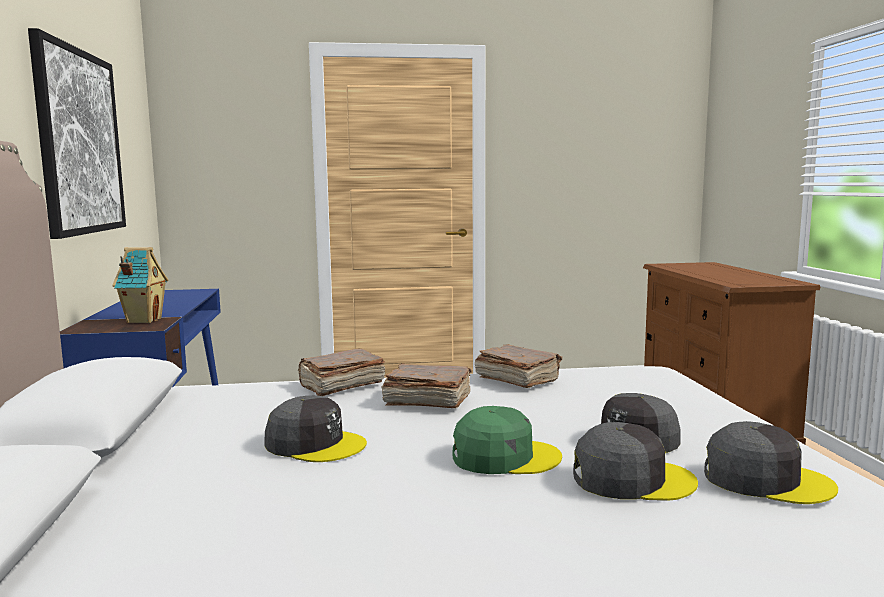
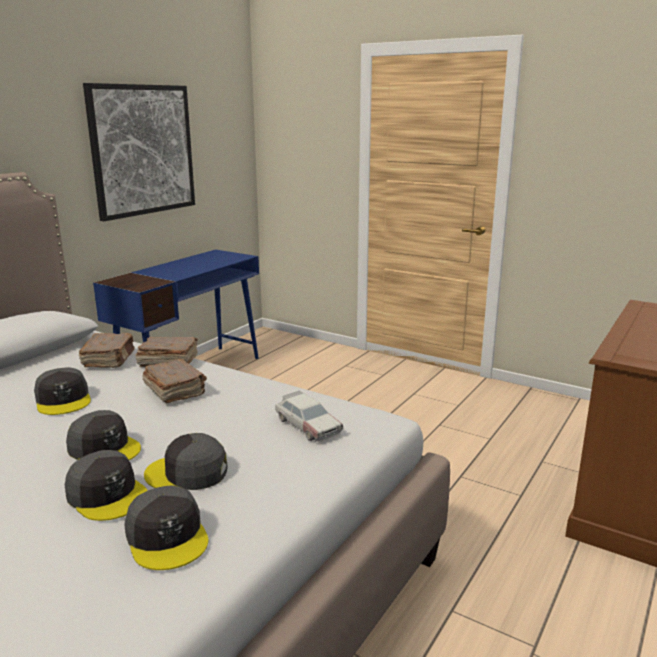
camera: 40 degrees right, 10 degrees up
(143, 320) = (150, 280): toy house -> none
(504, 457) = (104, 448): green cap -> grey cap
(516, 380) = (265, 393): brown book -> brown book (109, 360)
(617, 386) = (307, 425): none -> toy car

